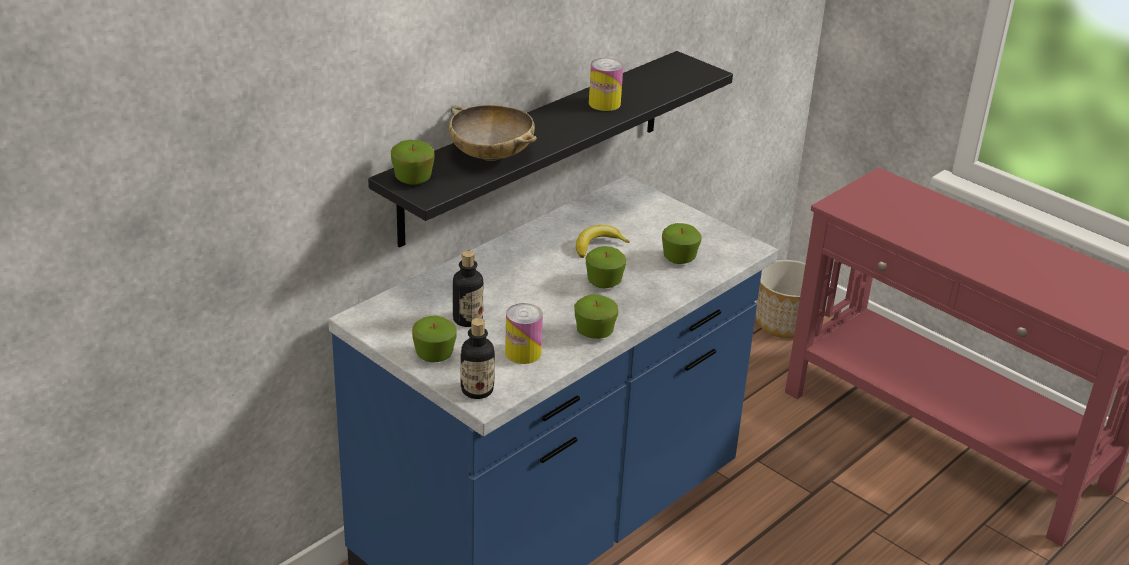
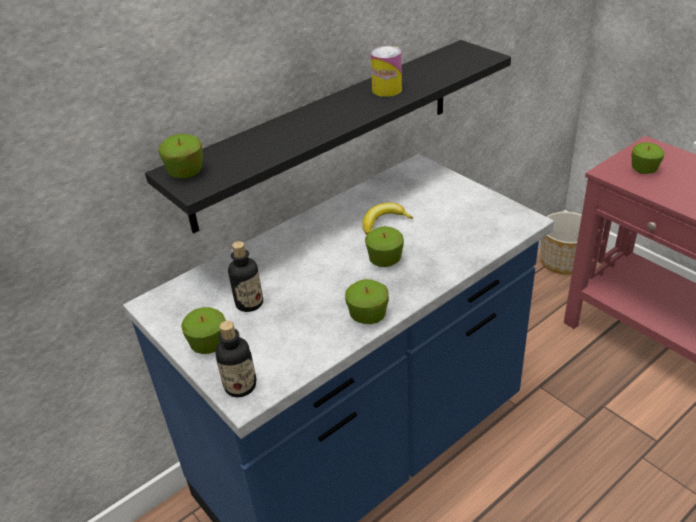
camera: 10 degrees right, 5 degrees up
(491, 155) = (268, 145): beige bowl -> none
(523, 353) = (294, 340): can -> none
(679, 258) = (458, 233): apple -> apple (644, 169)

